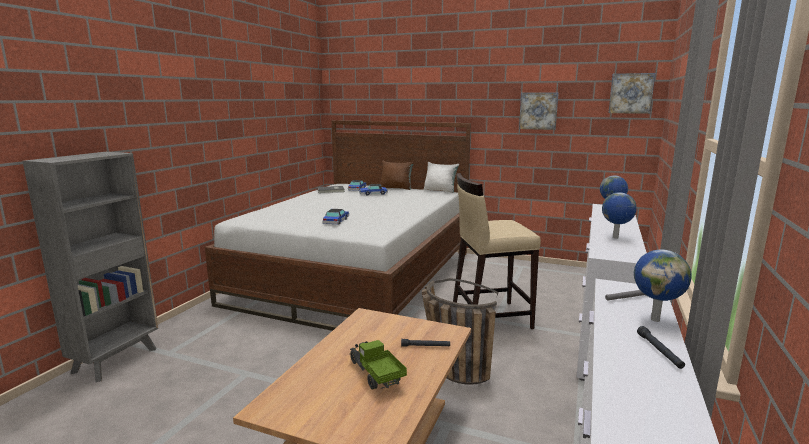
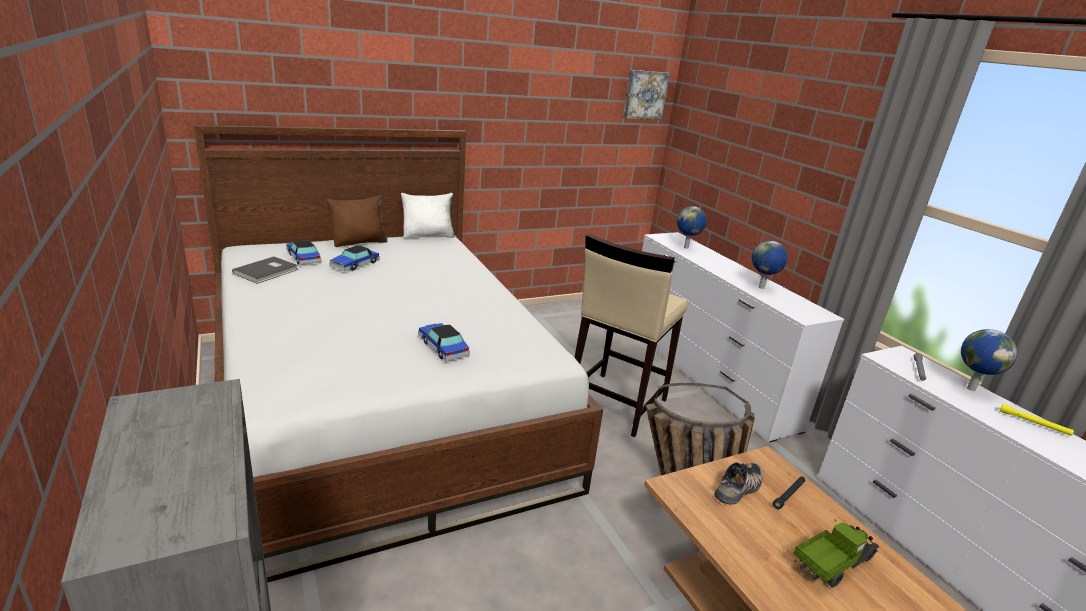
camera: 50 degrees left, 10 degrees up
(375, 375) = (832, 563): toy truck -> toy truck turned 135 degrees clockwise
(401, 331) = (739, 488): none -> shoe
(538, 111) = (550, 113): picture -> none
(659, 351) = (1034, 423): black flashlight -> yellow flashlight

